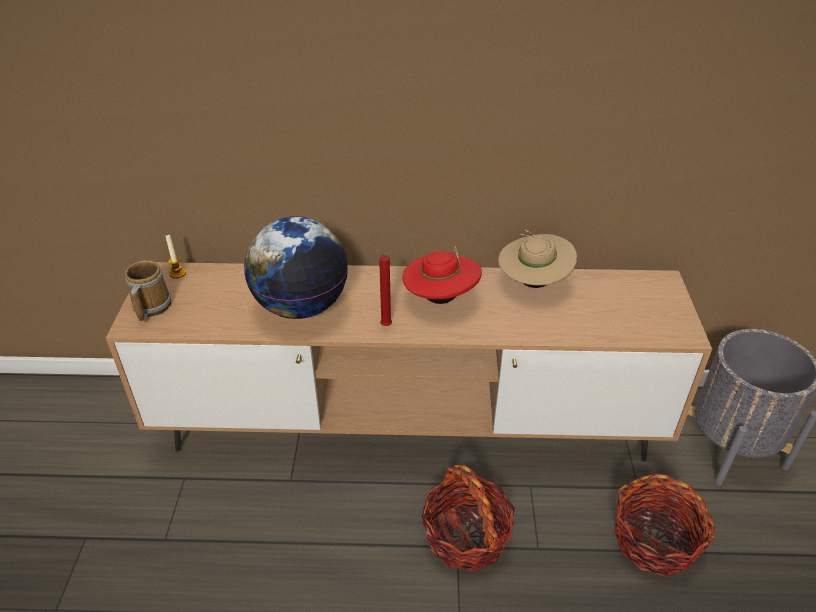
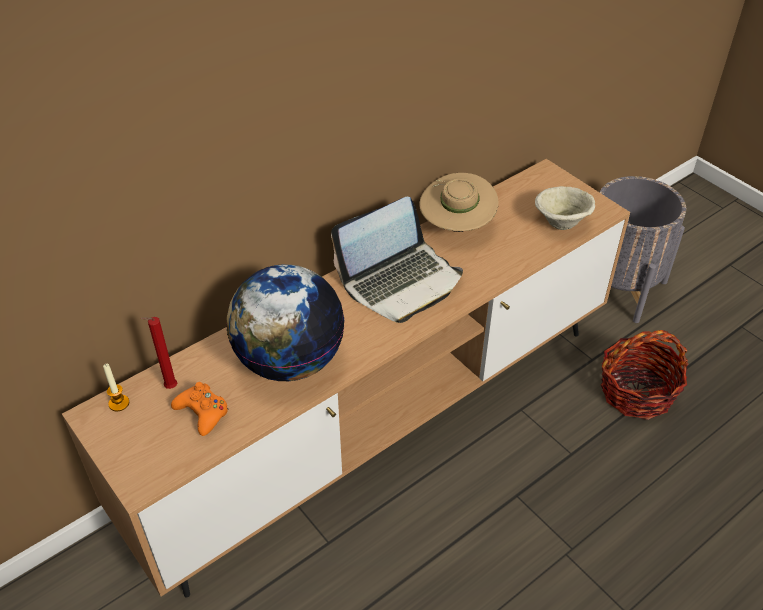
camera: 40 degrees left, 5 degrees up
(150, 306) = (135, 454): mug -> none
(213, 306) = (203, 412): none -> orange game controller
(384, 325) = (384, 334): red candle -> red candle (169, 388)
(440, 298) = (401, 282): red hat -> laptop
(466, 536) = (515, 482): basket -> none
(629, 324) = (561, 224): none -> beige bowl

